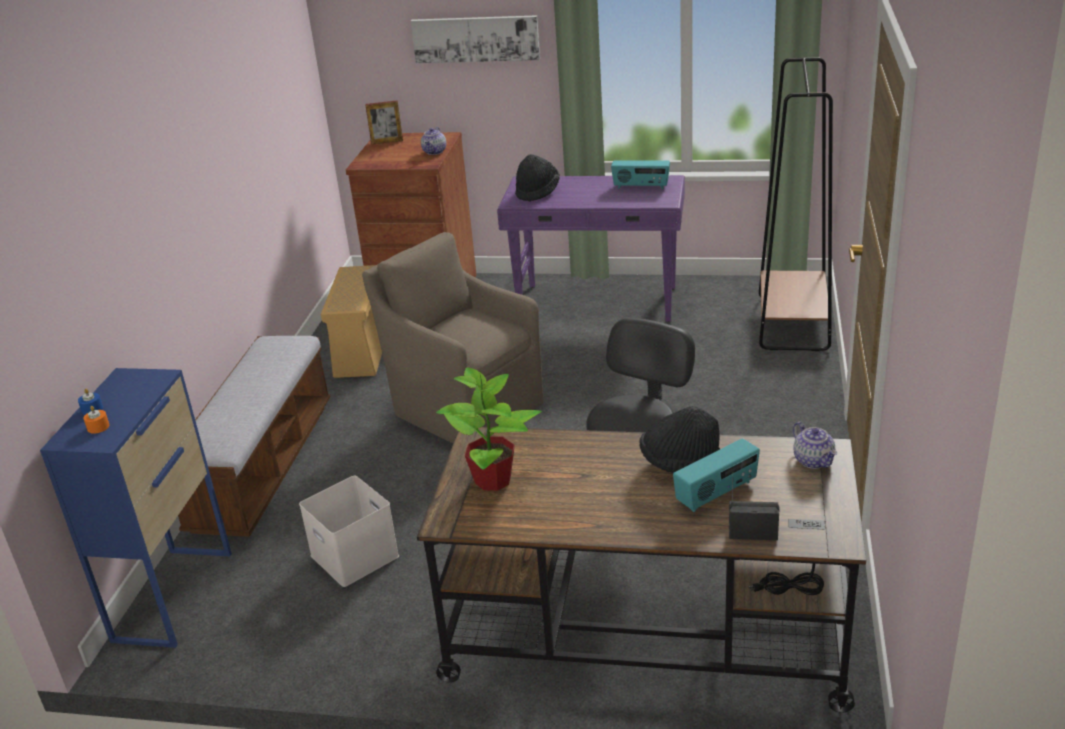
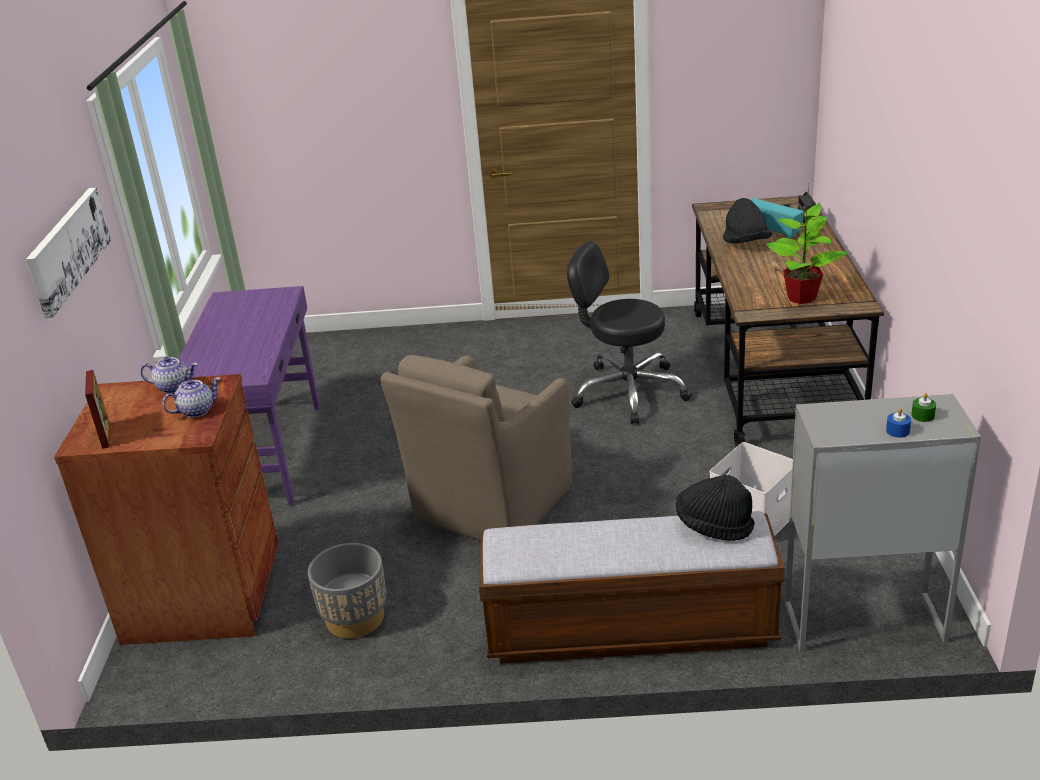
camera: 100 degrees left, 0 degrees up
(98, 427) = (923, 415): orange candle -> green candle
(176, 594) = (861, 620): blue cabinet -> grey cabinet
(362, 350) = (355, 619): beige storage box -> grey planter
(537, 192) = (226, 365): black hat -> black hat (714, 526)
(641, 187) = (237, 309): radio -> none
(792, 324) = (336, 348): clothes rack -> none
(814, 461) = (721, 210): teapot -> teapot (197, 410)

